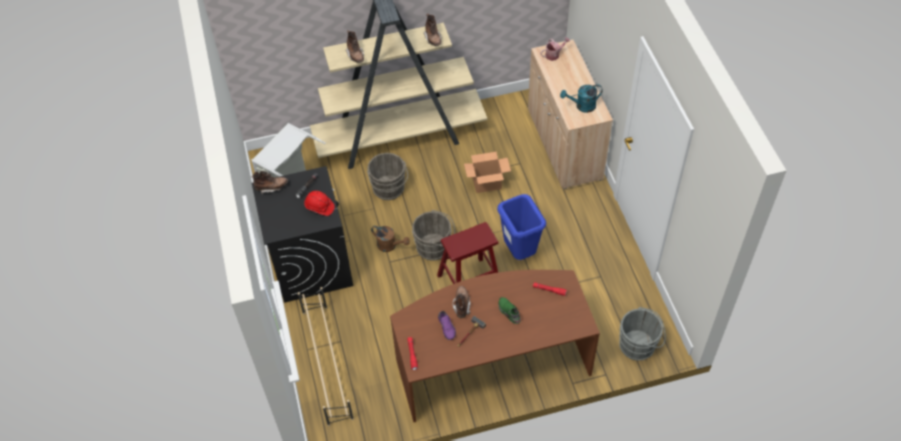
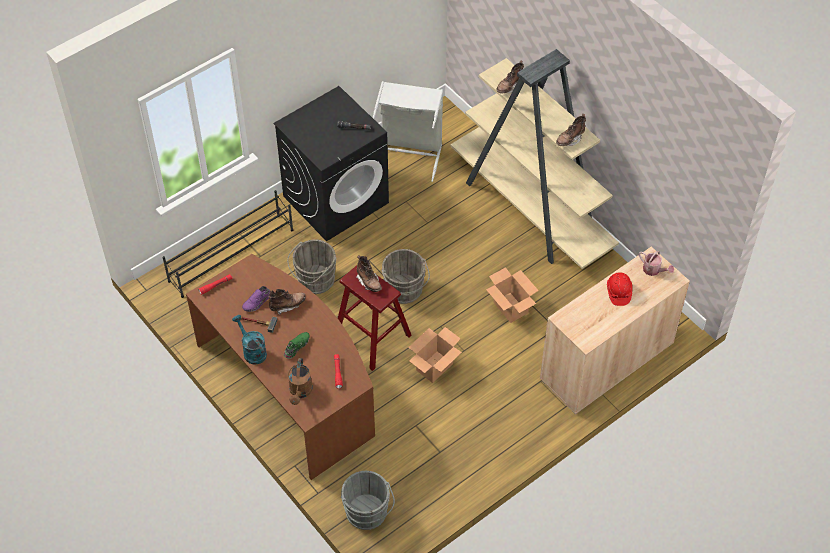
camera: 65 degrees right, 0 degrees up
(271, 187) = (340, 102): brown boot -> brown boot (369, 282)
(319, 207) = (334, 146): red hard hat -> red hard hat (618, 292)
(327, 363) = (232, 255): beige shoe rack -> black shoe rack
(389, 190) = (457, 226): grey bucket -> grey bucket (314, 281)
(390, 246) = (388, 253): brown watering can -> brown watering can (300, 392)
(519, 253) = (434, 367): blue trash can -> cardboard box
(582, 106) = (589, 319): turquoise watering can -> turquoise watering can (252, 351)

